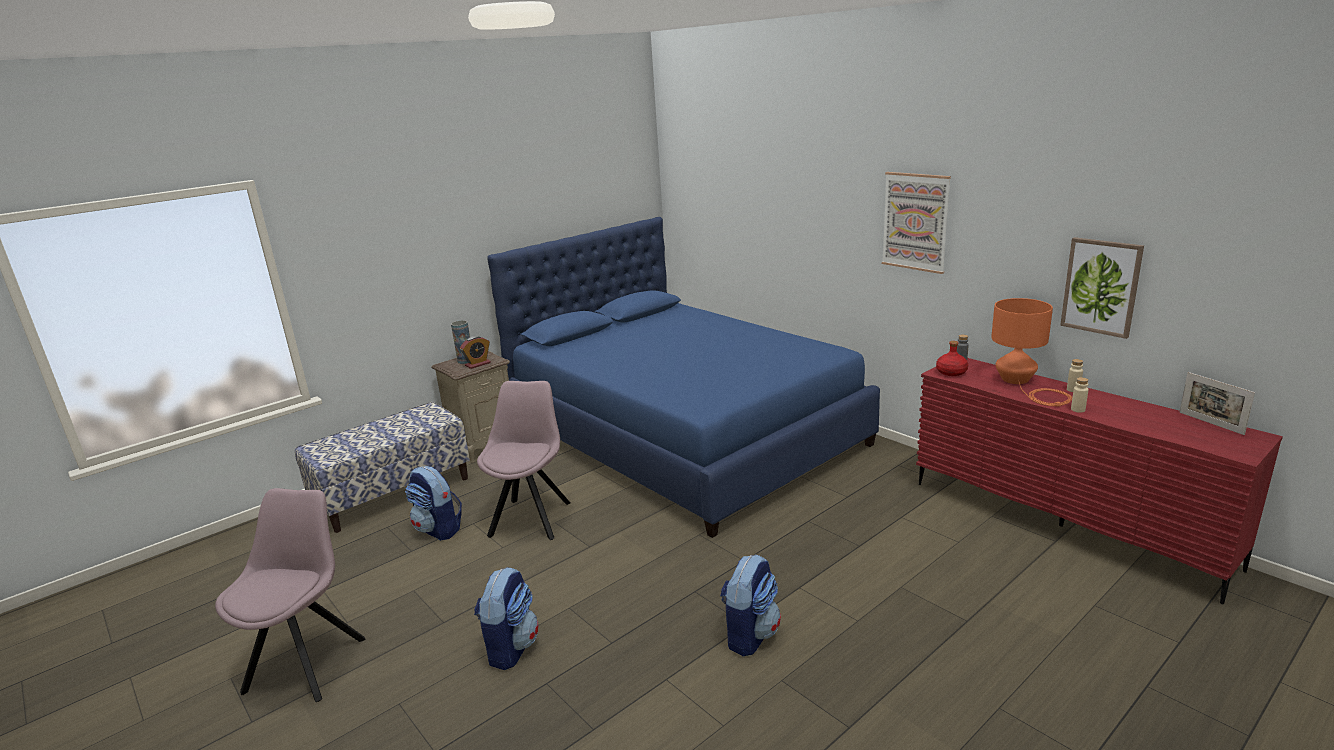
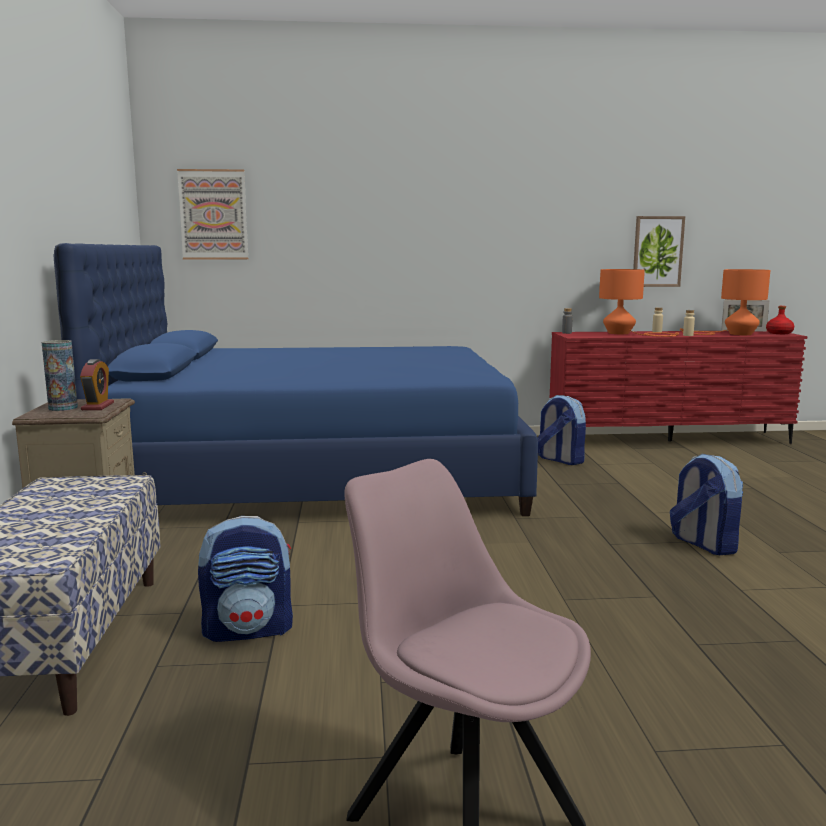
camera: 55 degrees left, 10 degrees down
(511, 647) = (606, 647): backpack -> backpack (560, 460)
(531, 519) = (341, 573): pink chair -> none
(915, 222) = (501, 218): picture -> picture (213, 215)
(951, 372) = (579, 335): red bottle -> red bottle (779, 333)
(1147, 421) = (724, 333): none -> orange table lamp

